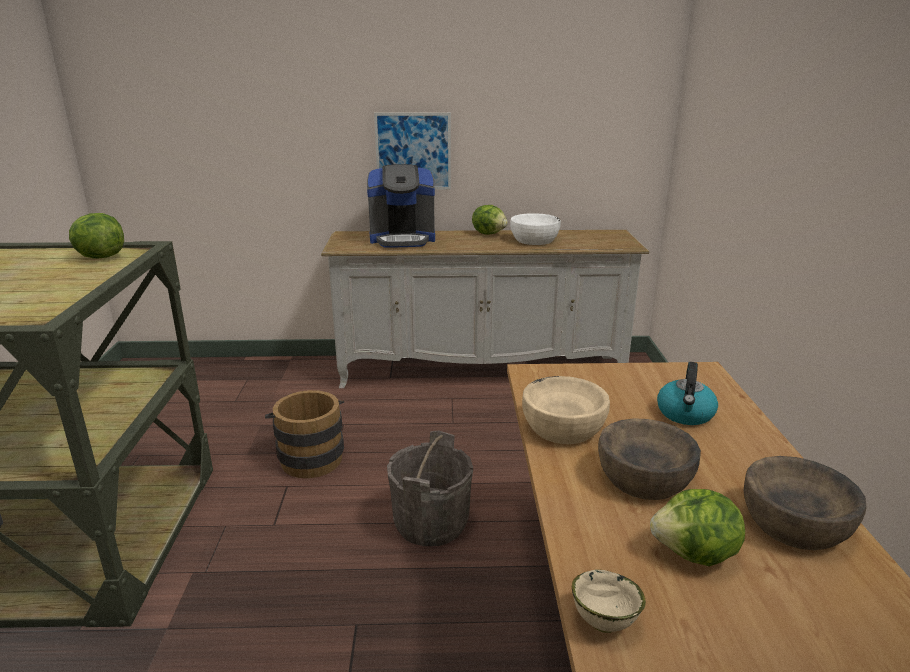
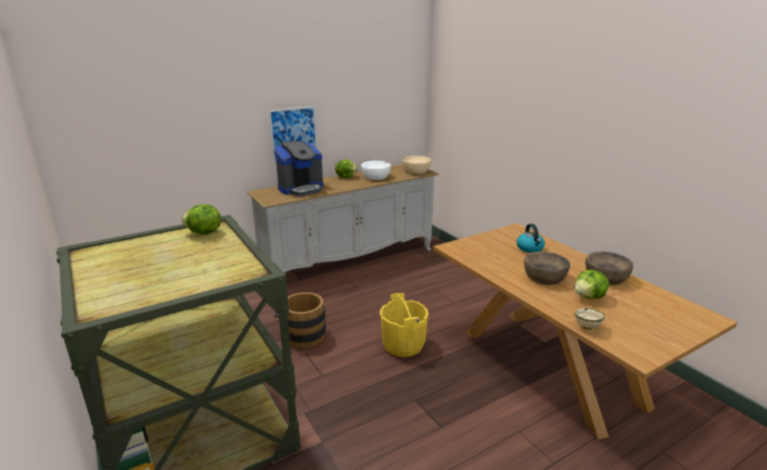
camera: 30 degrees left, 0 degrees up
(431, 523) = (403, 344): grey bucket -> yellow bucket
(563, 427) = (492, 267): beige bowl -> beige bowl (416, 171)

